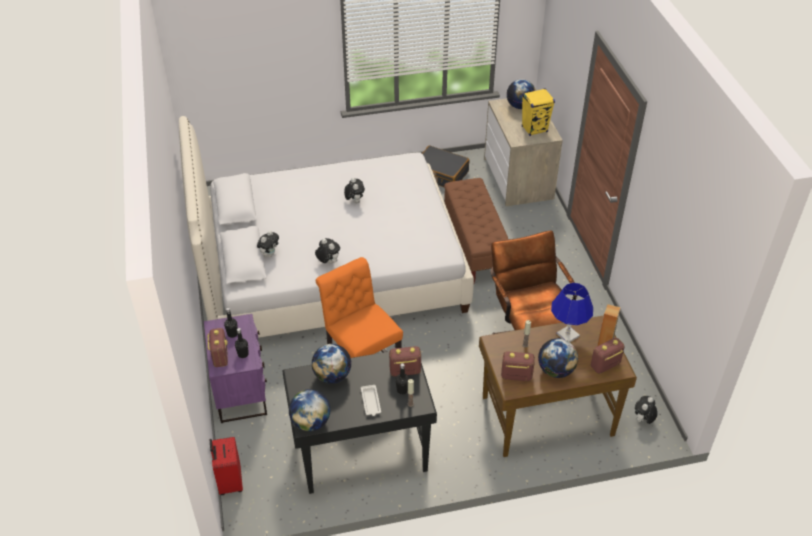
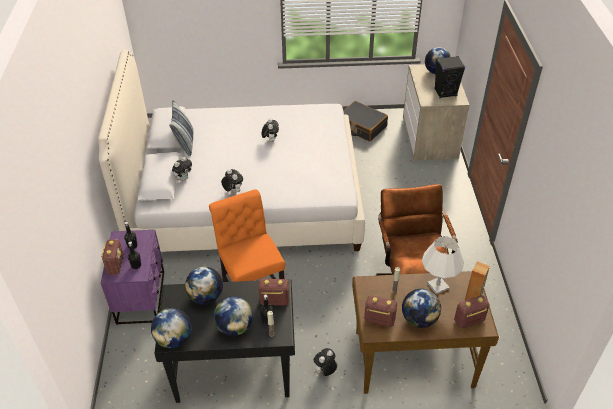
camera: 10 degrees right, 0 degrees up
(229, 482) = (108, 381): red suitcase -> none
(259, 215) = (185, 143): none -> pillow
(371, 402) = (234, 327): white tray -> globe
(474, 248) = (378, 194): brown bench -> none
(534, 129) = (445, 93): yellow speaker -> black speaker
(567, 335) = (438, 286): blue table lamp -> white table lamp
(643, 420) = (506, 376): plush toy -> plush toy (325, 371)

